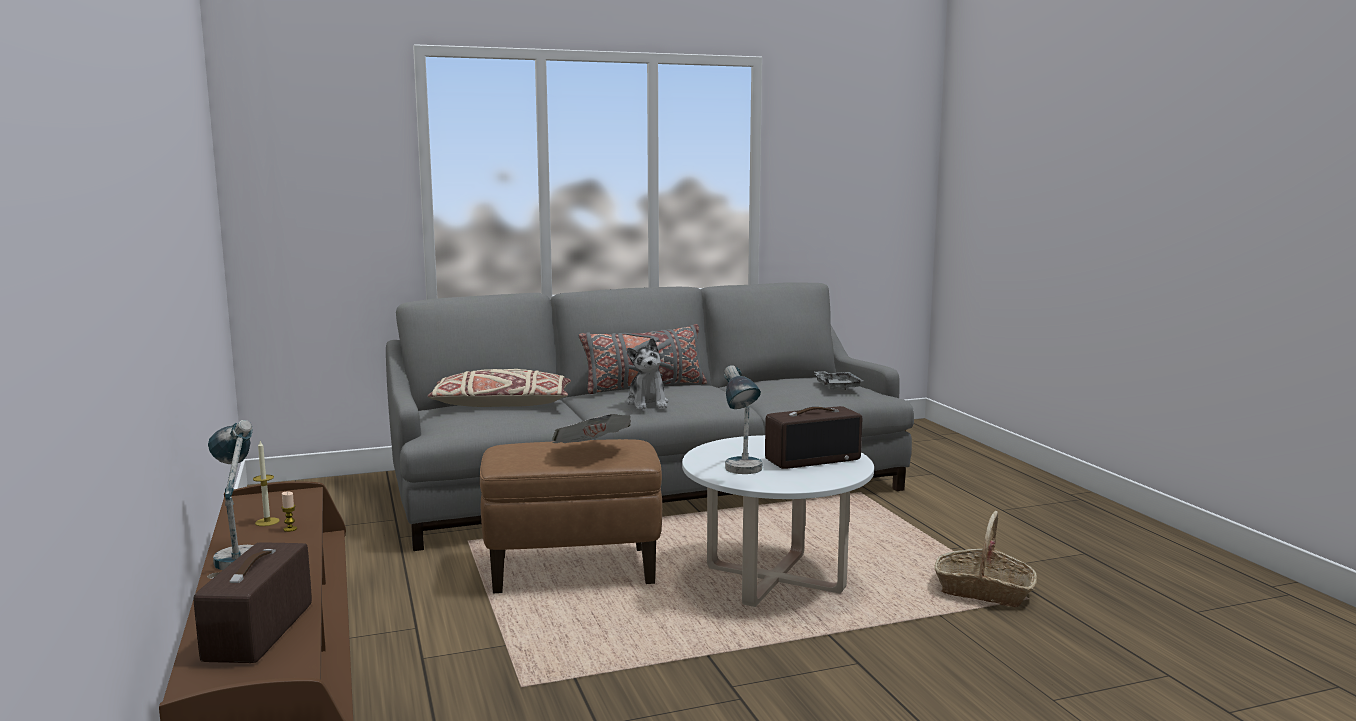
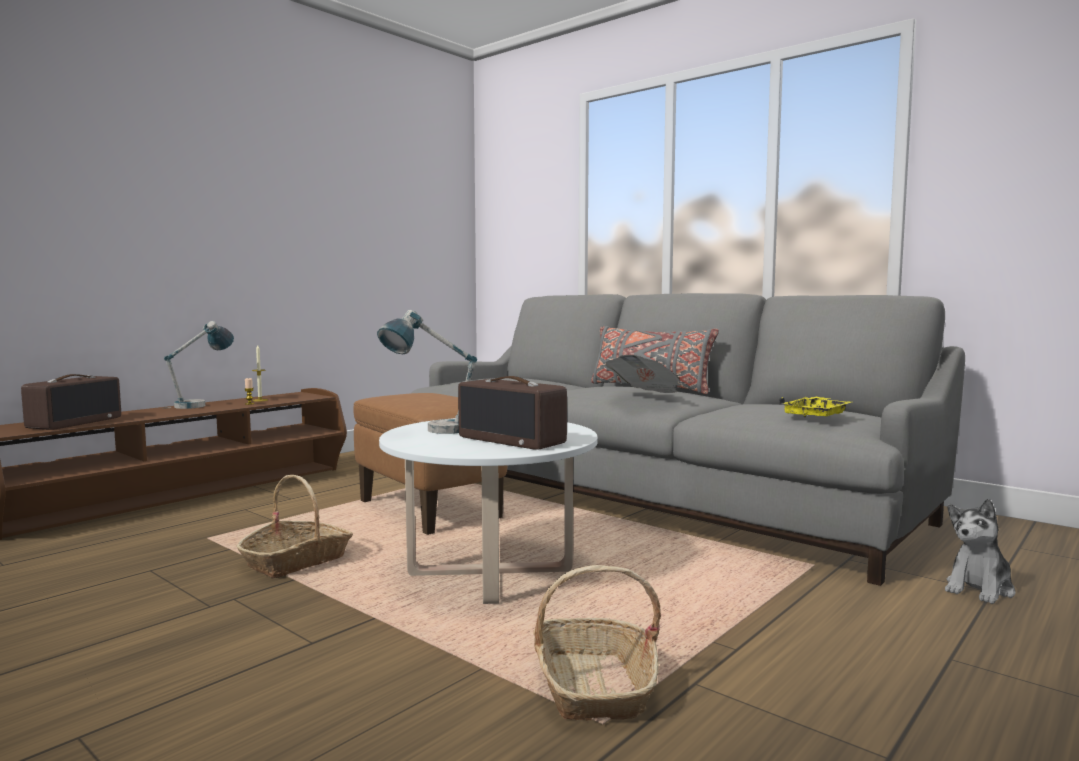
camera: 60 degrees right, 5 degrees down
(260, 632) = (75, 422): radio -> radio turned 135 degrees clockwise
(501, 405) = (525, 379): beige pillow -> none
(591, 452) = (430, 401): newspaper -> newspaper (646, 396)
(647, 403) = (595, 392): plush toy -> plush toy (979, 589)
(658, 648) = (297, 561): none -> basket
(837, 386) = (816, 415): grey tray -> yellow tray

